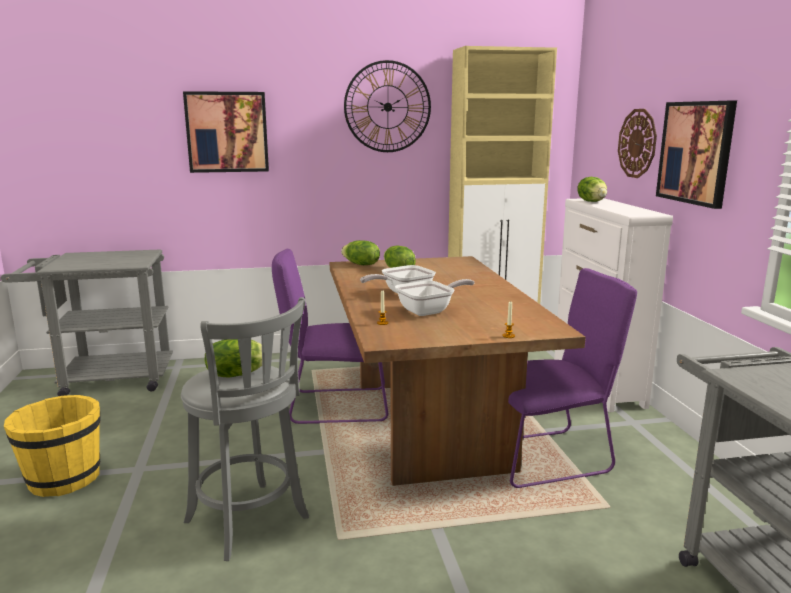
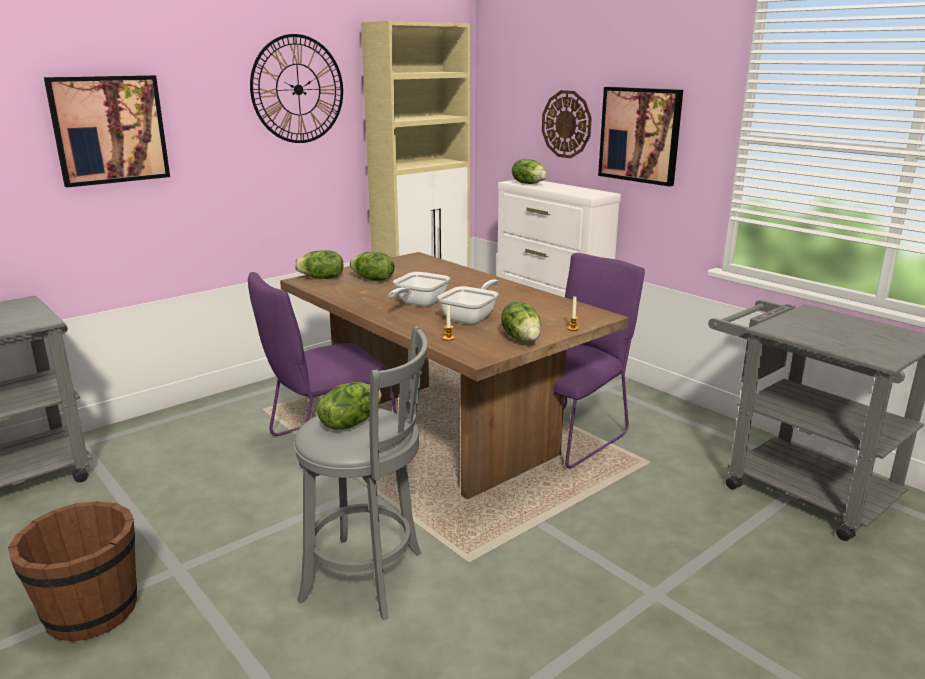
camera: 30 degrees left, 5 degrees up
(64, 479) = (90, 612): yellow bucket -> brown bucket
(445, 335) = (522, 338): none -> lettuce

